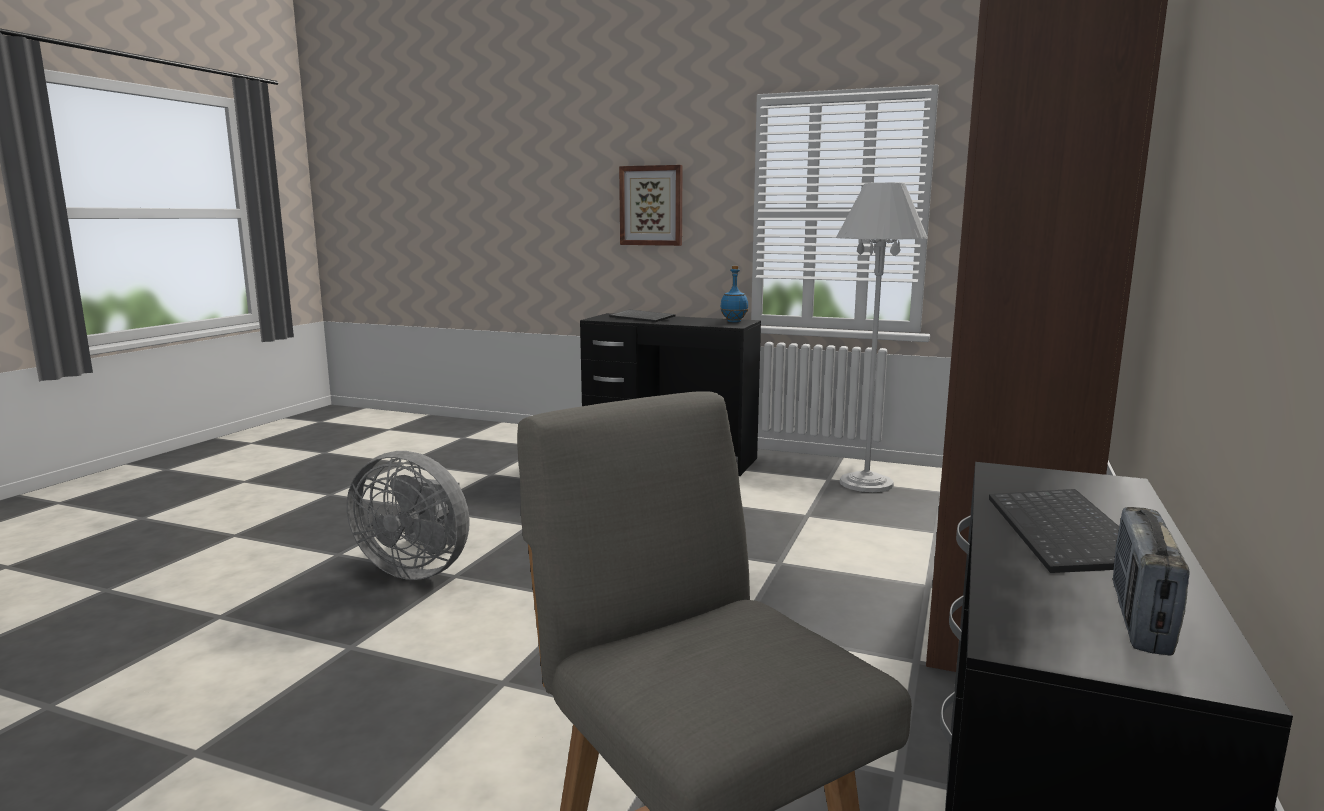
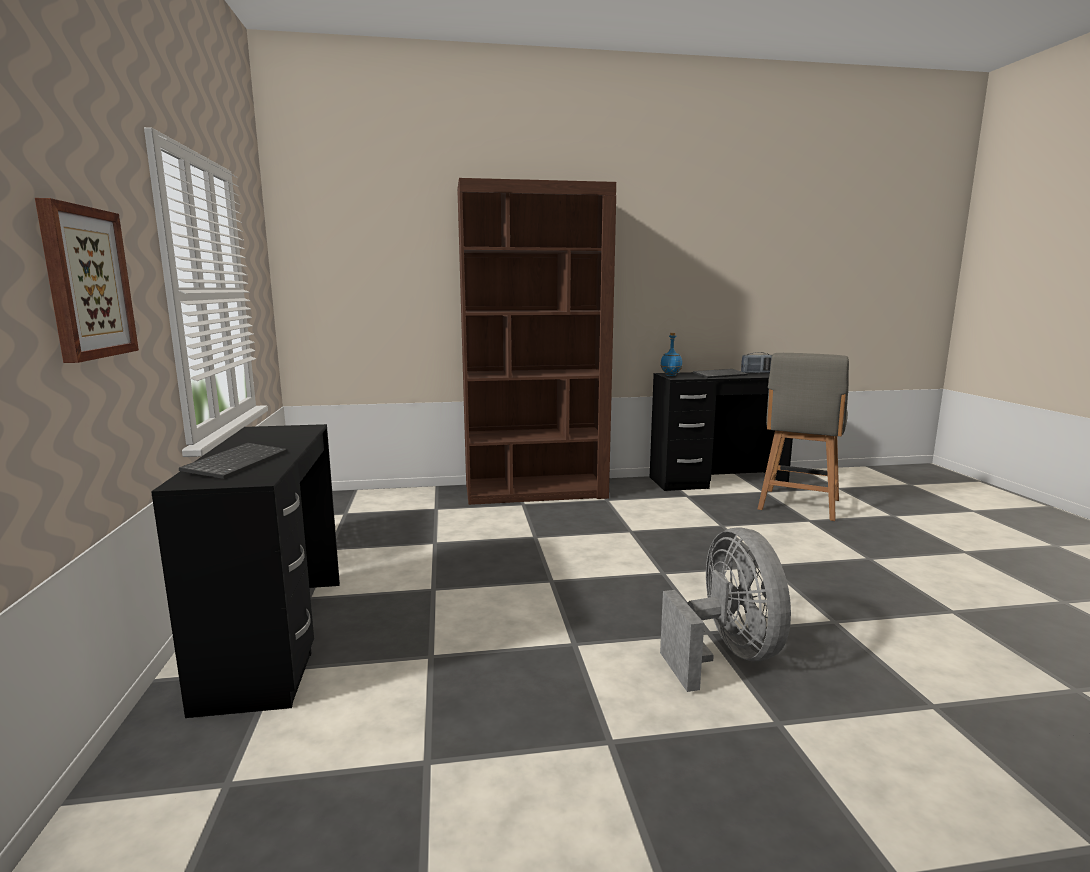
camera: 120 degrees left, 0 degrees up
(733, 322) = (270, 430): blue bottle -> blue bottle (671, 375)
(866, 483) = (336, 535): white floor lamp -> none

